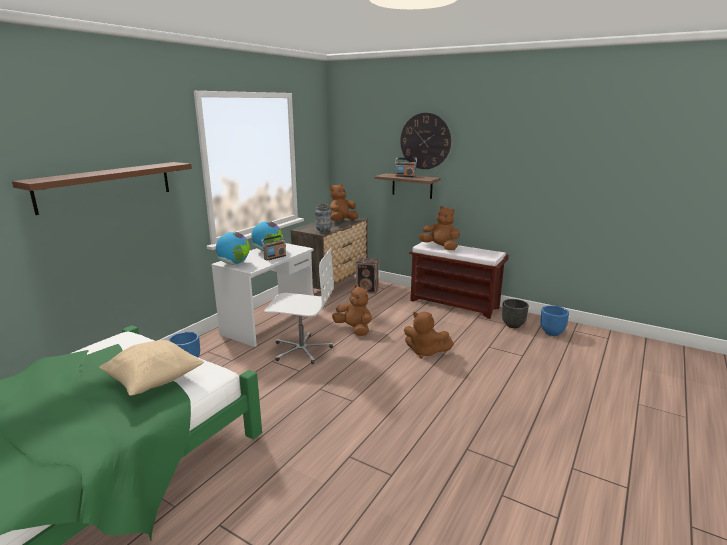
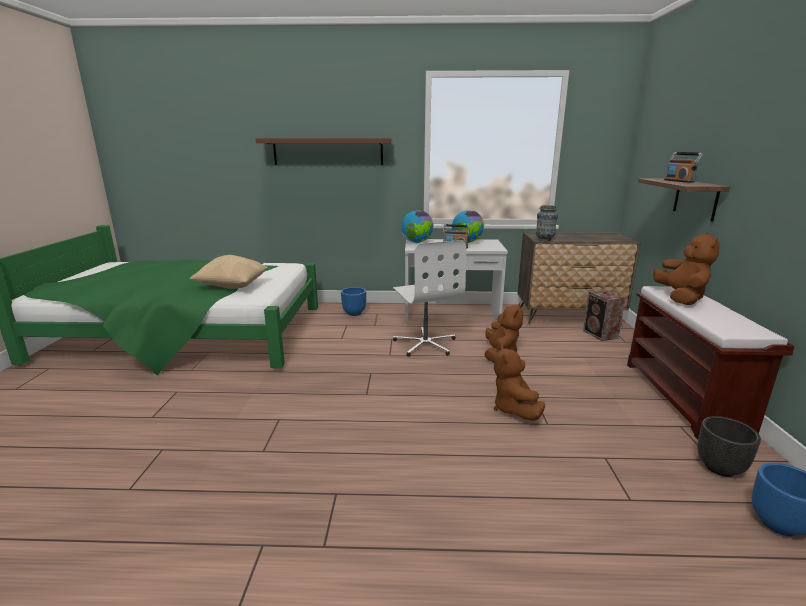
camera: 60 degrees right, 0 degrees up
(342, 221) = (599, 238): brown plush toy -> none
(425, 141) = (724, 124): wall clock -> none

